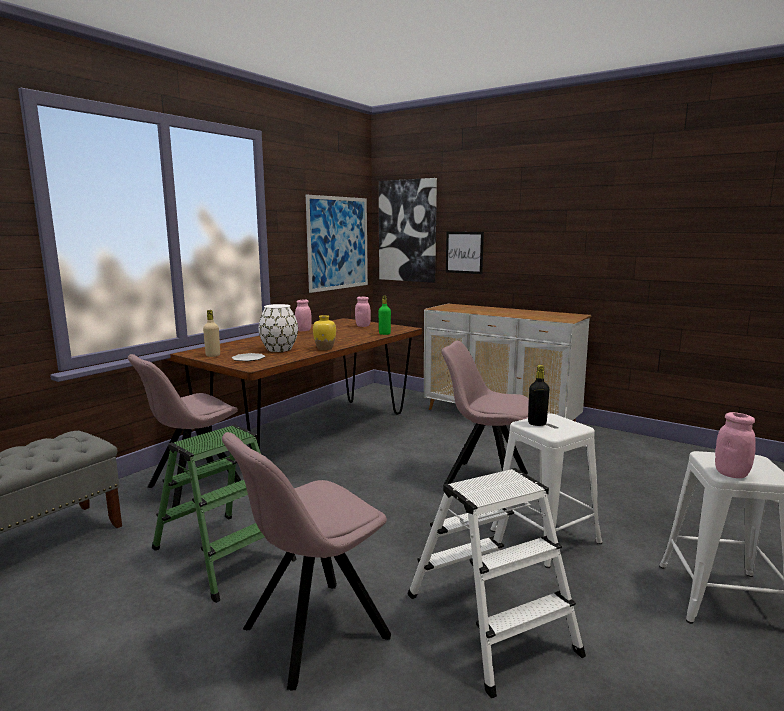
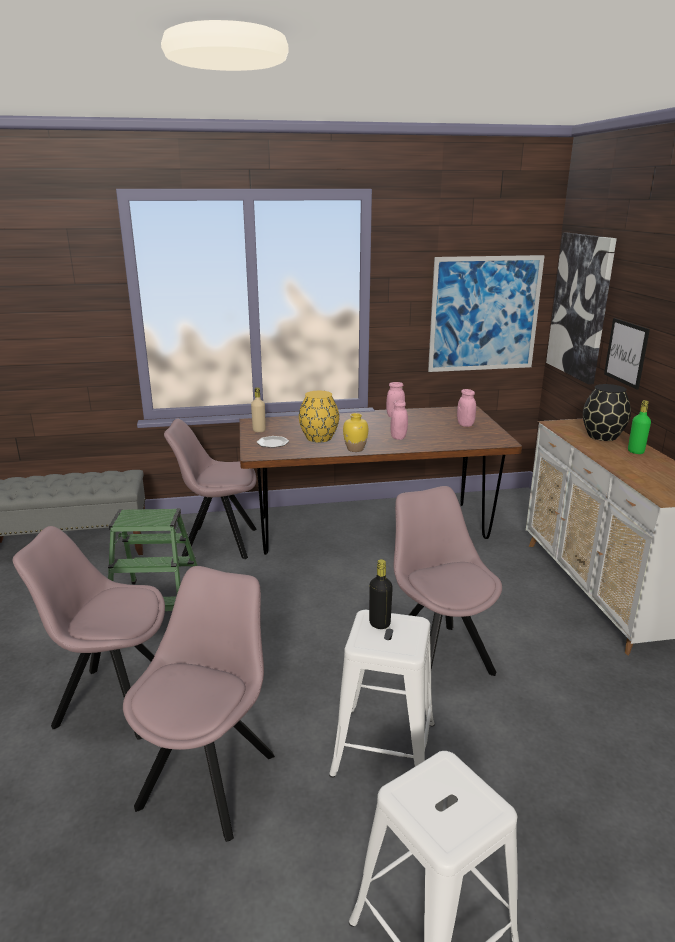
camera: 45 degrees right, 10 degrees up
(280, 349) = (319, 438): white vase -> yellow vase
(384, 334) = (458, 444): green bottle -> green bottle (635, 451)
(473, 308) = (603, 436): none -> black vase
(489, 622) = (209, 780): white step ladder -> pink chair
(731, 474) = (407, 800): pink jar -> pink jar (398, 437)

